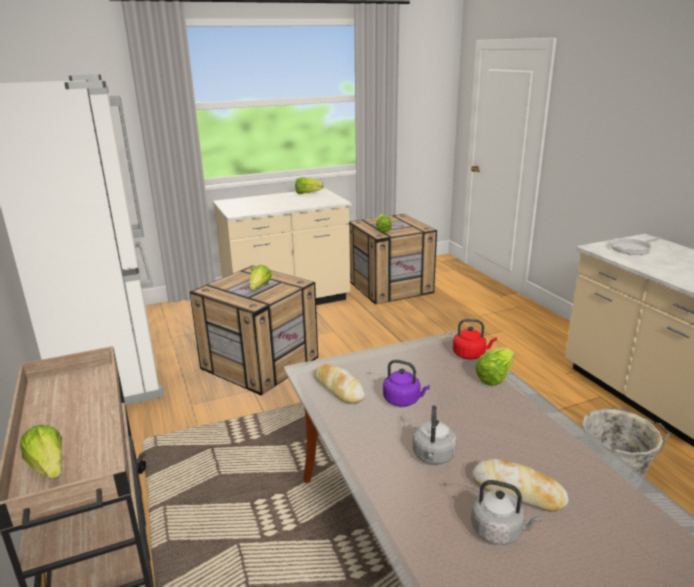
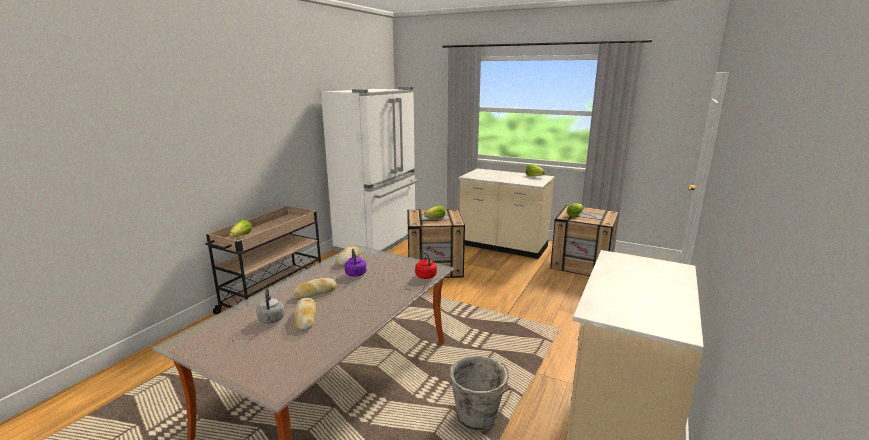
camera: 50 degrees right, 5 degrees down
(433, 456) = (314, 293): grey kettle -> bread
(494, 377) = (409, 288): lettuce -> none
(632, 248) = (639, 266): frying pan -> none

